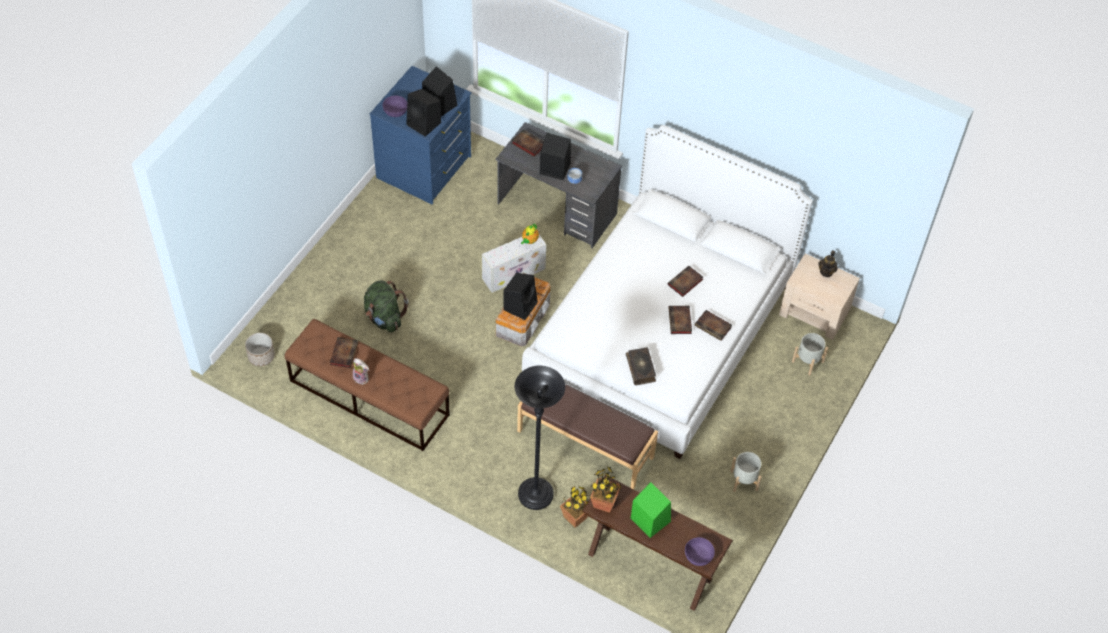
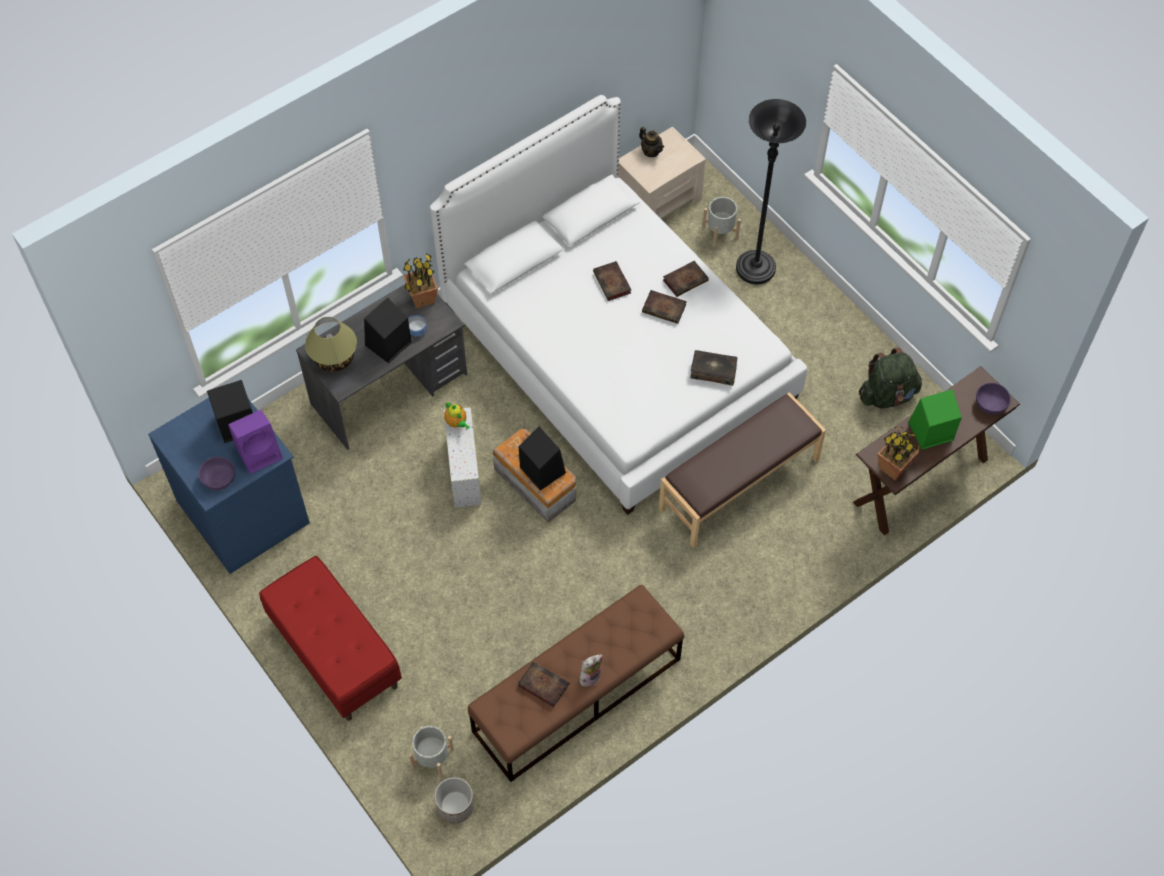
camera: 65 degrees left, 5 degrees up
(343, 253) = (334, 653): none -> red bench
(384, 318) = (463, 638): green backpack -> green backpack (887, 395)
(424, 124) = (260, 452): black speaker -> purple speaker
(528, 144) = (334, 359): book -> table lamp
(535, 495) = (787, 560): black floor lamp -> black floor lamp (755, 269)
(575, 517) = (832, 530): potted plant -> potted plant (422, 298)
(744, 480) = (846, 351): grey planter -> grey planter (432, 758)

